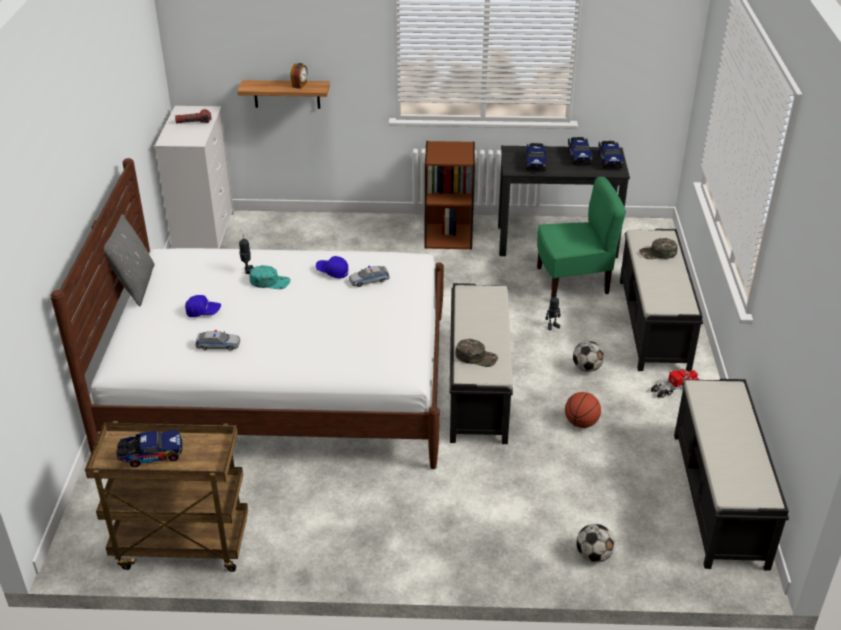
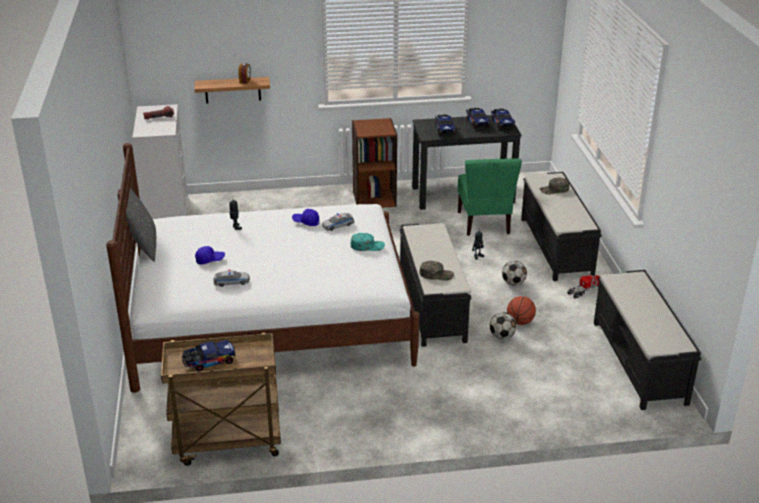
camera: 10 degrees left, 5 degrees down
(270, 281) = (257, 233): turquoise cap -> turquoise cap (367, 246)
(573, 282) = (484, 223): green chair -> green chair turned 105 degrees clockwise
(593, 555) = (556, 411): football -> football (502, 336)

